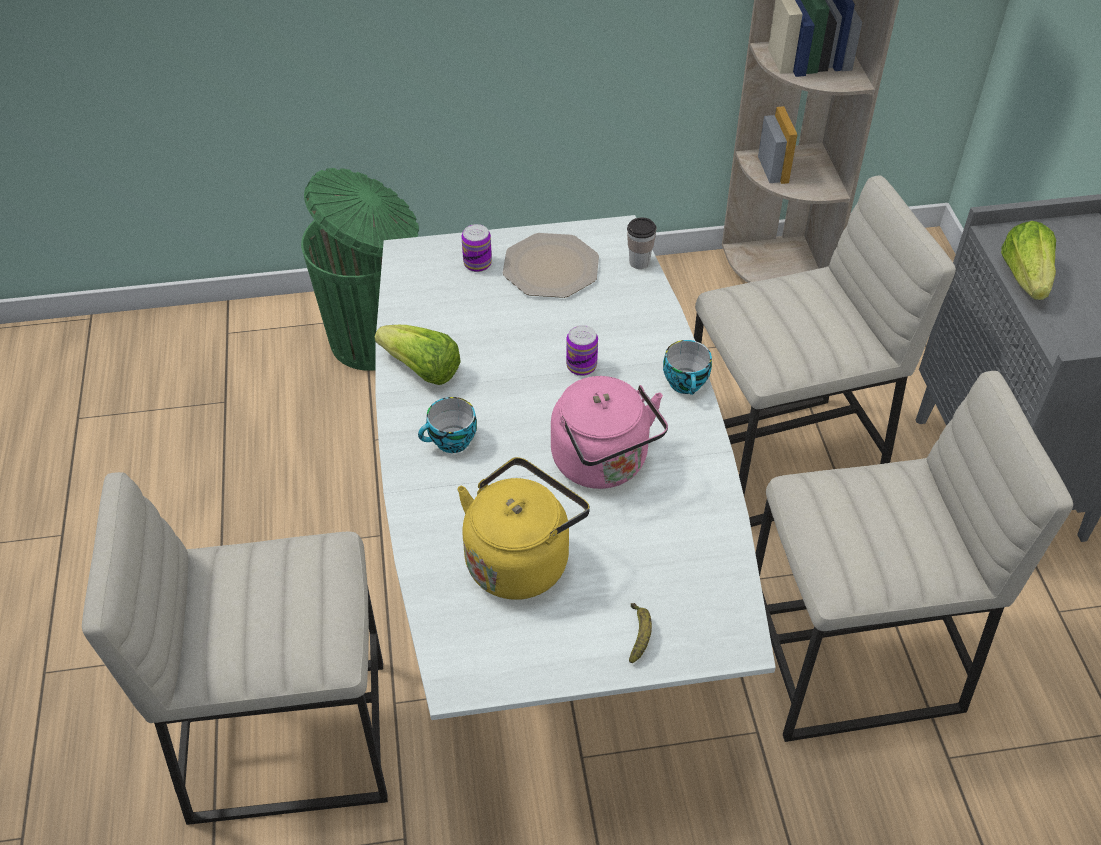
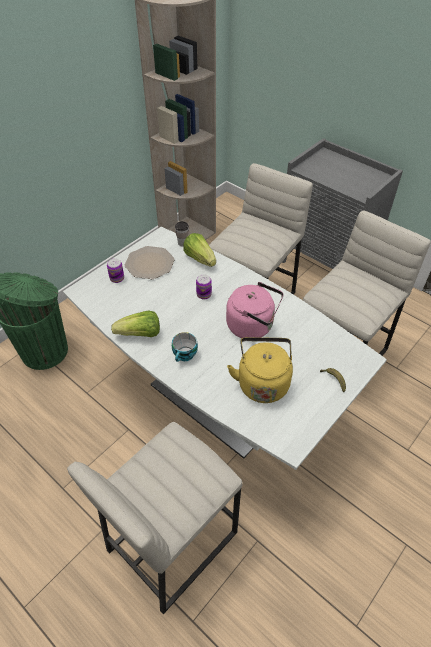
camera: 40 degrees left, 0 degrees up
(687, 384) = (249, 278): cup -> none
(1025, 277) = (325, 178): lettuce -> lettuce (200, 258)

